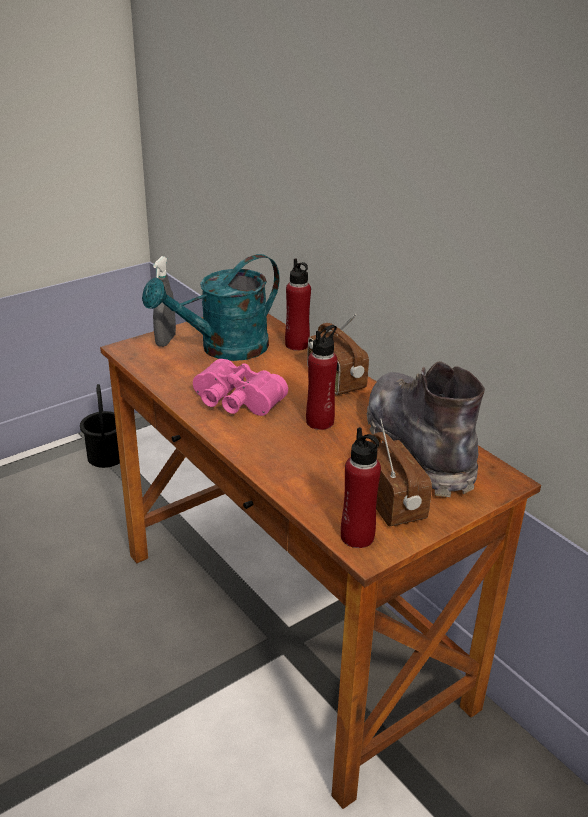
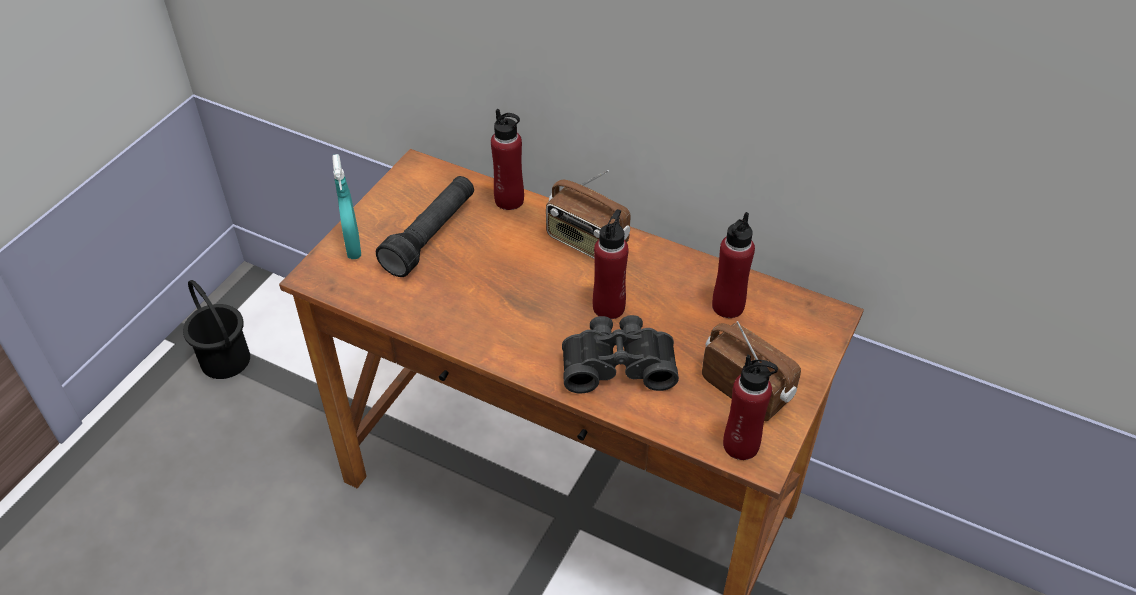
camera: 25 degrees left, 15 degrees up
(165, 341) = (353, 246): grey spray bottle -> turquoise spray bottle
(223, 349) = (431, 236): turquoise watering can -> black flashlight
(235, 402) = (501, 313): pink binoculars -> none
(298, 456) = (618, 363): none -> black binoculars
(418, 448) = (727, 306): grey boot -> red bottle

